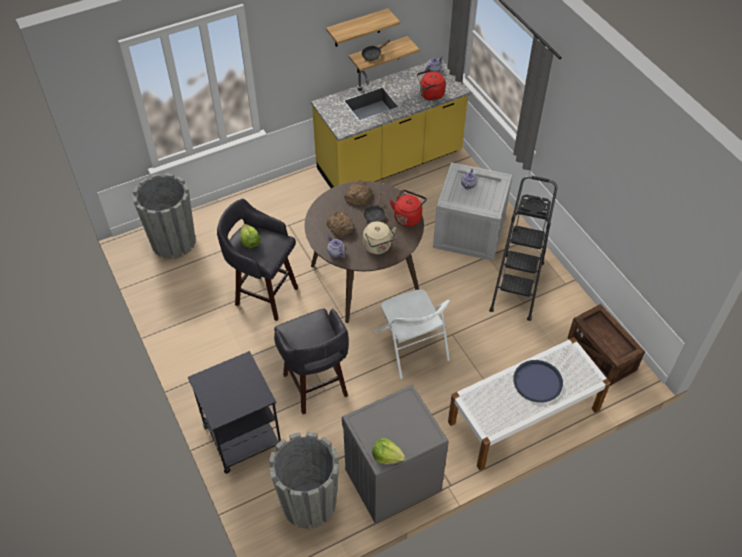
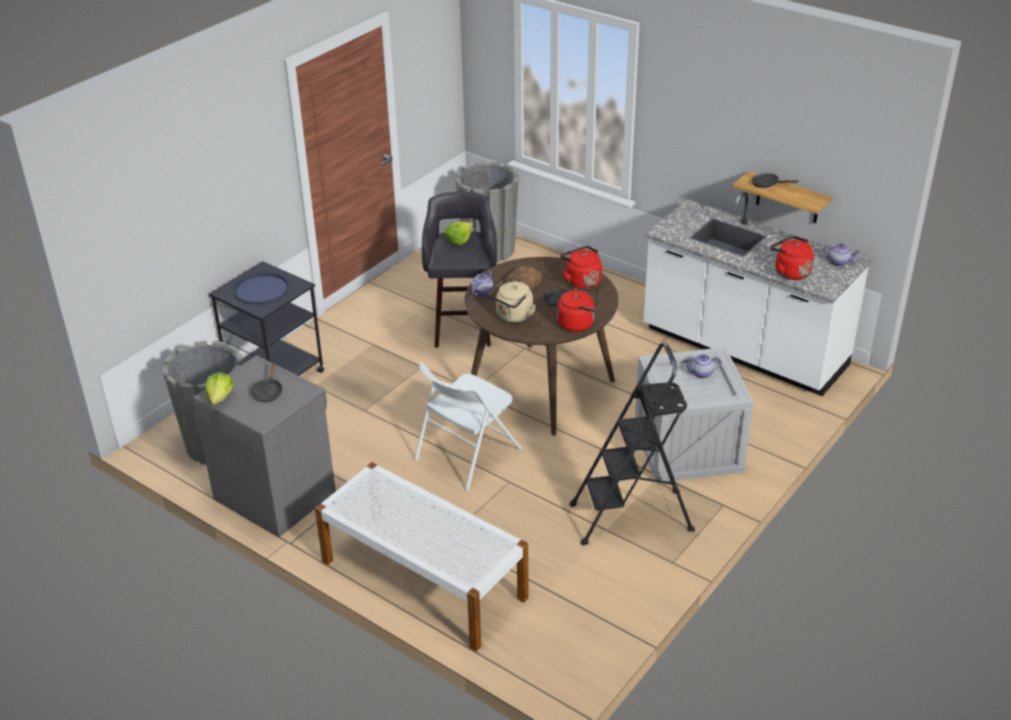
camera: 65 degrees right, 15 degrees down
(316, 388) = (364, 403): grey stool -> none
(357, 28) = (765, 140): shelf -> none
(358, 195) = (581, 281): bread -> red kettle
(390, 163) = (743, 349): yellow counter -> white counter
(397, 421) = (268, 392): none -> black frying pan
(537, 381) = (432, 527): blue tray -> blue tray (261, 289)
(601, 354) = (574, 631): crate -> none

